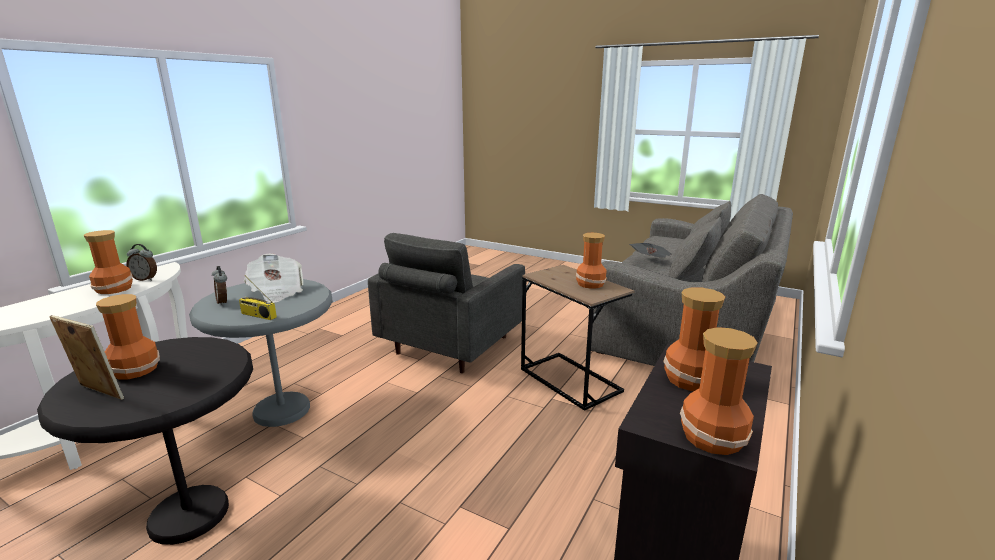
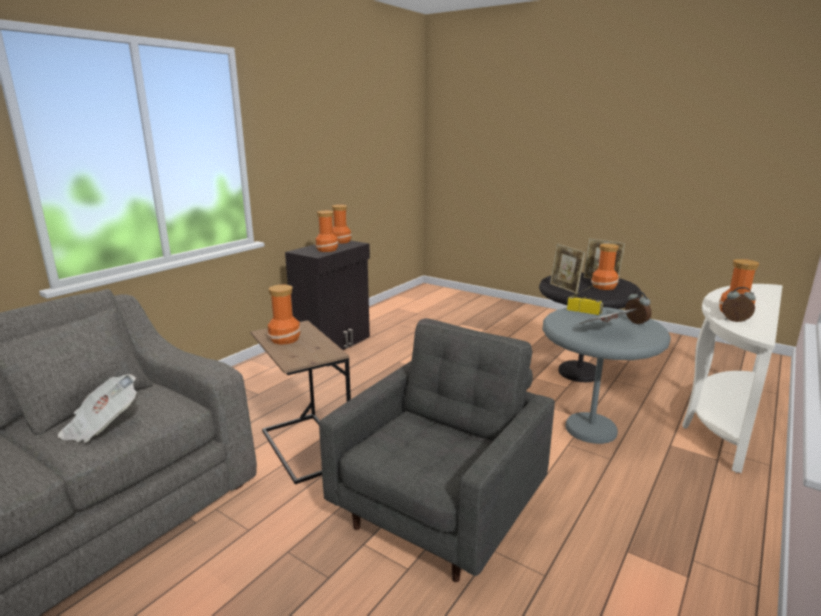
camera: 175 degrees left, 0 degrees up
(216, 361) = (564, 288): none -> picture frame

